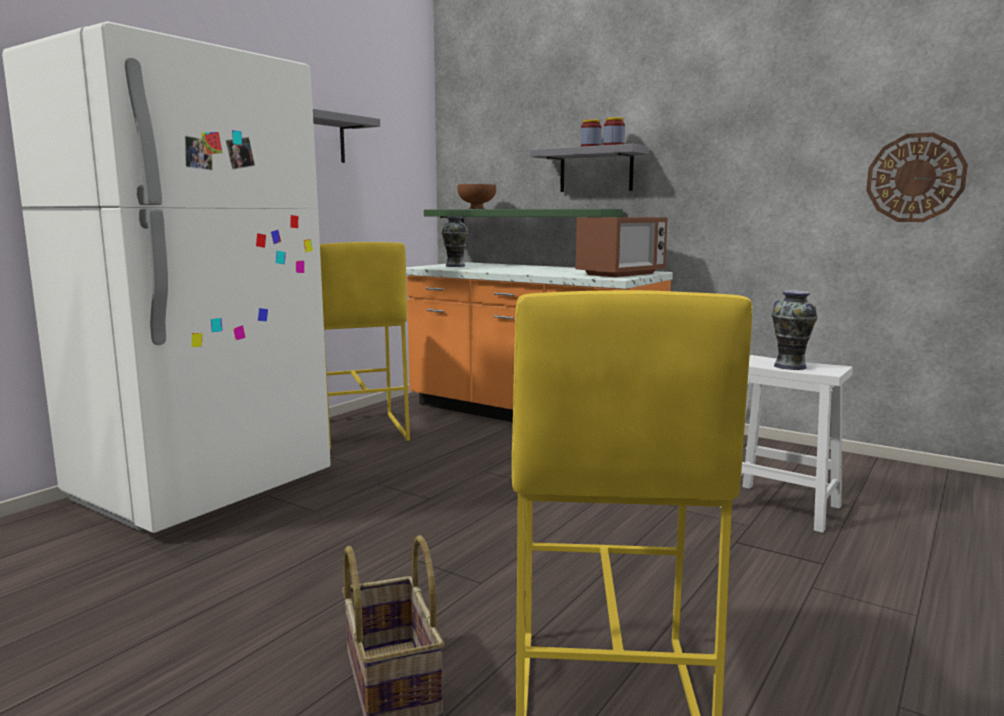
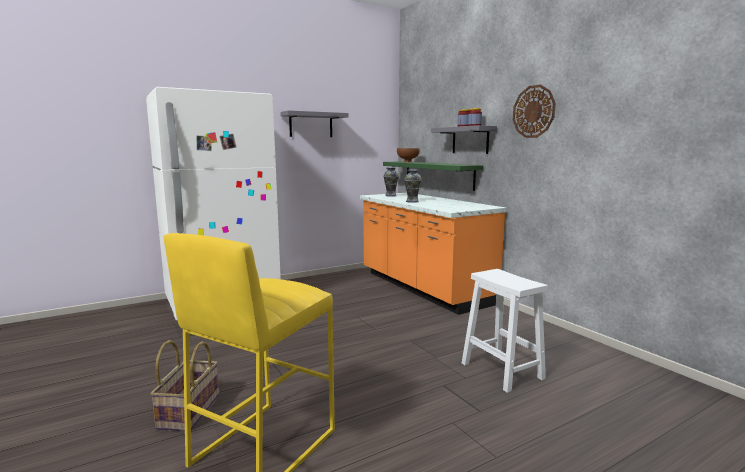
camera: 25 degrees right, 0 degrees up
(360, 431) = (323, 284): yellow stool -> none
(621, 274) = (464, 207): microwave -> none
(789, 366) = (503, 279): vase -> vase (412, 201)
(915, 178) = (654, 151): wall clock -> wall clock (533, 111)

